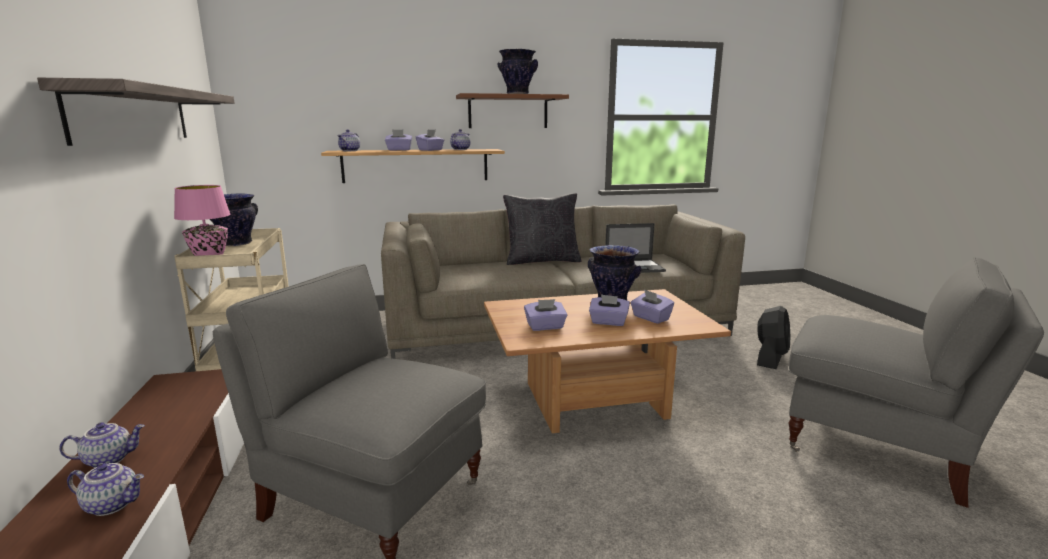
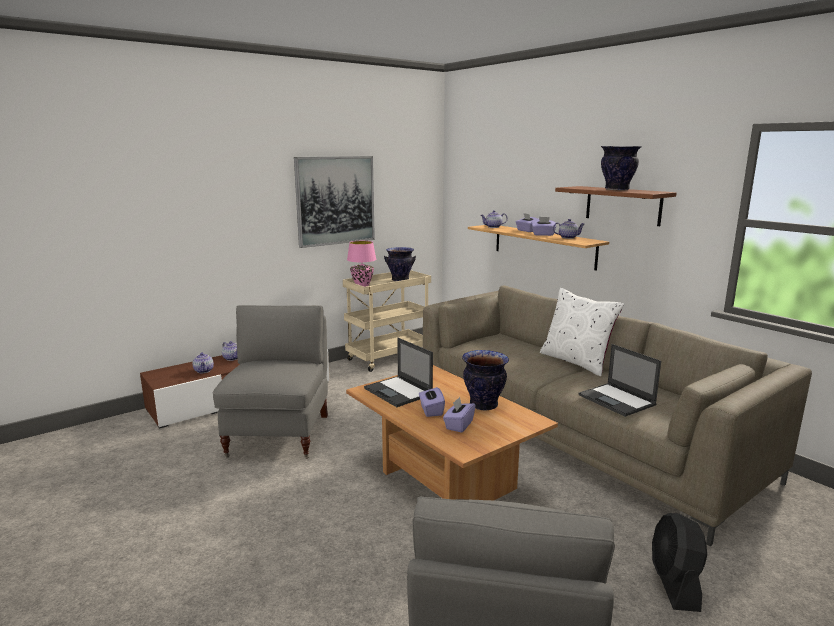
camera: 65 degrees right, 0 degrees up
(134, 115) = (335, 200): shelf -> picture
(542, 261) = (576, 361): black pillow -> white pillow
(545, 327) = (399, 392): purple tissue box -> laptop
(770, 358) = (674, 584): black fan -> black fan turned 90 degrees clockwise

